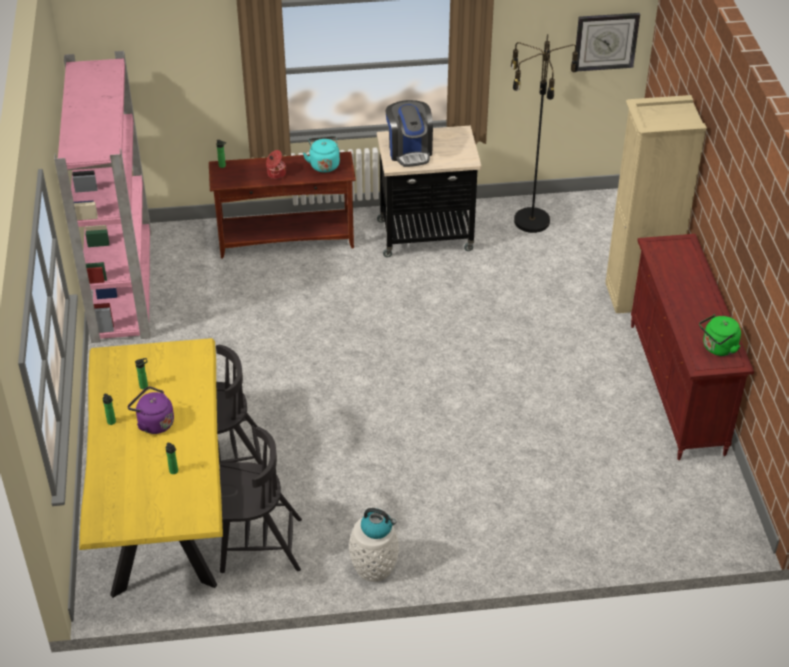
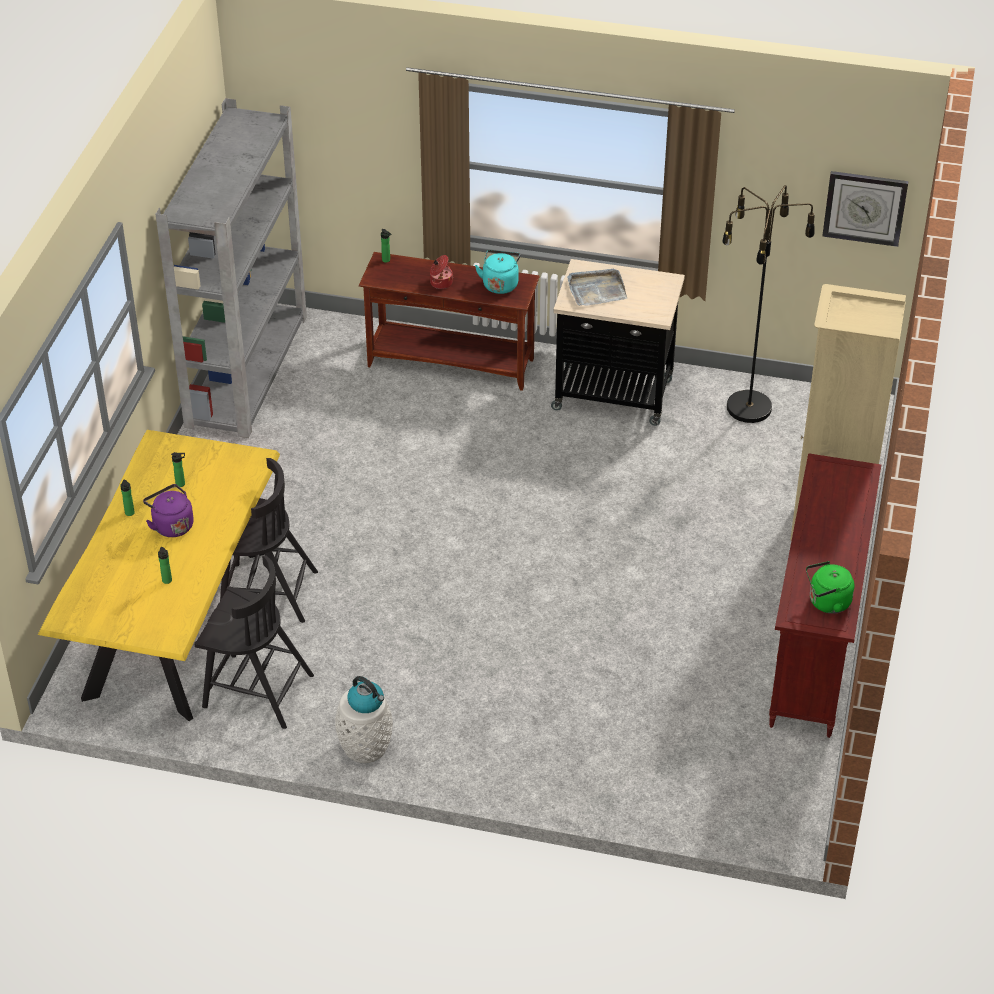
camera: 20 degrees right, 0 degrees up
(122, 284) = (247, 370): pink bookcase -> grey bookcase
(409, 151) = (596, 290): coffee machine -> grey tray

